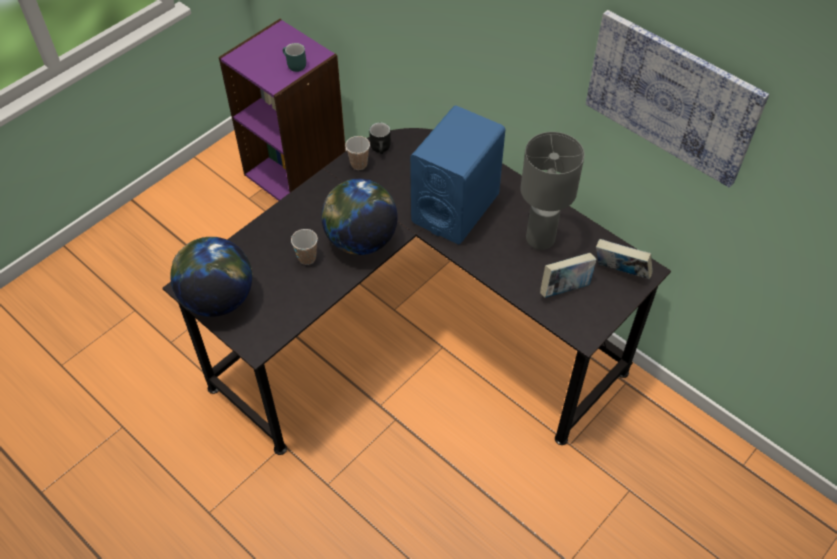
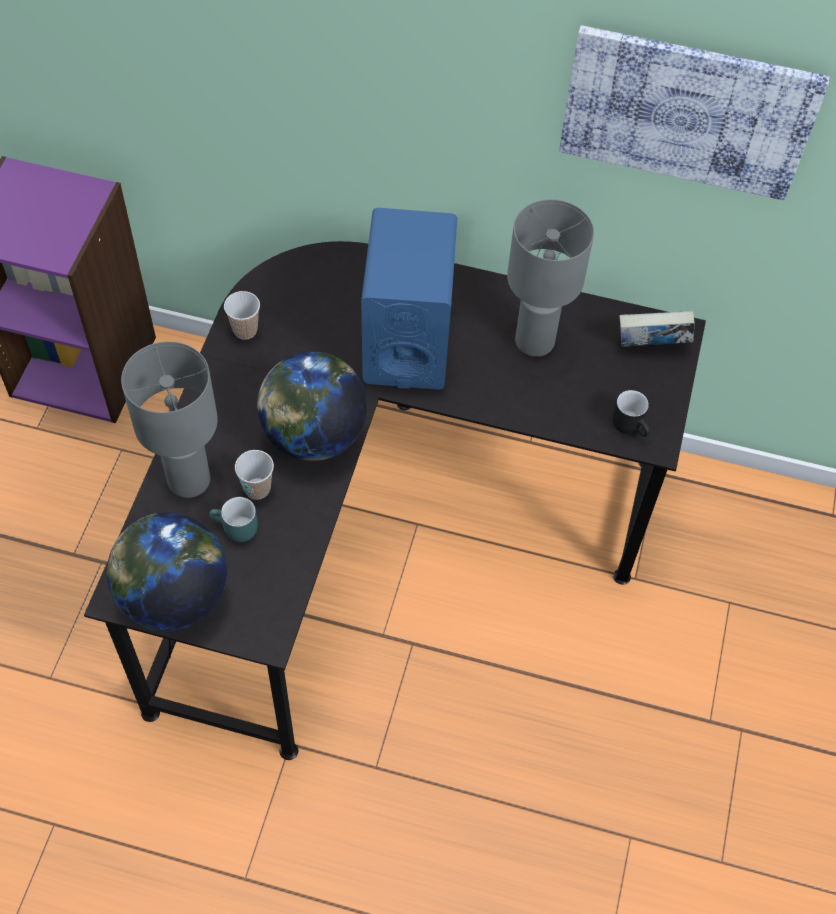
camera: 30 degrees left, 5 degrees up
(269, 236) = (188, 480): none -> grey table lamp
(293, 65) = (68, 220): turquoise mug -> turquoise mug (235, 530)
(382, 148) = (262, 296): black mug -> black mug (632, 425)
(565, 288) = (600, 394): book -> none

